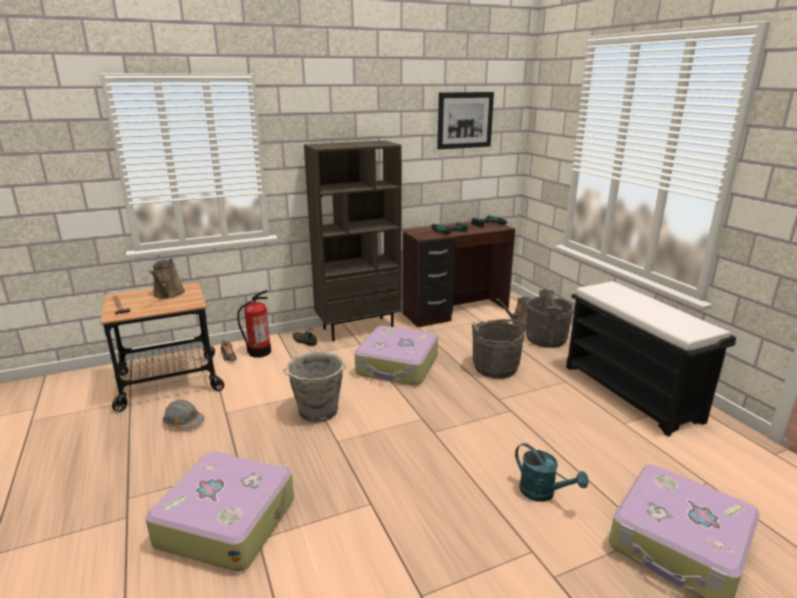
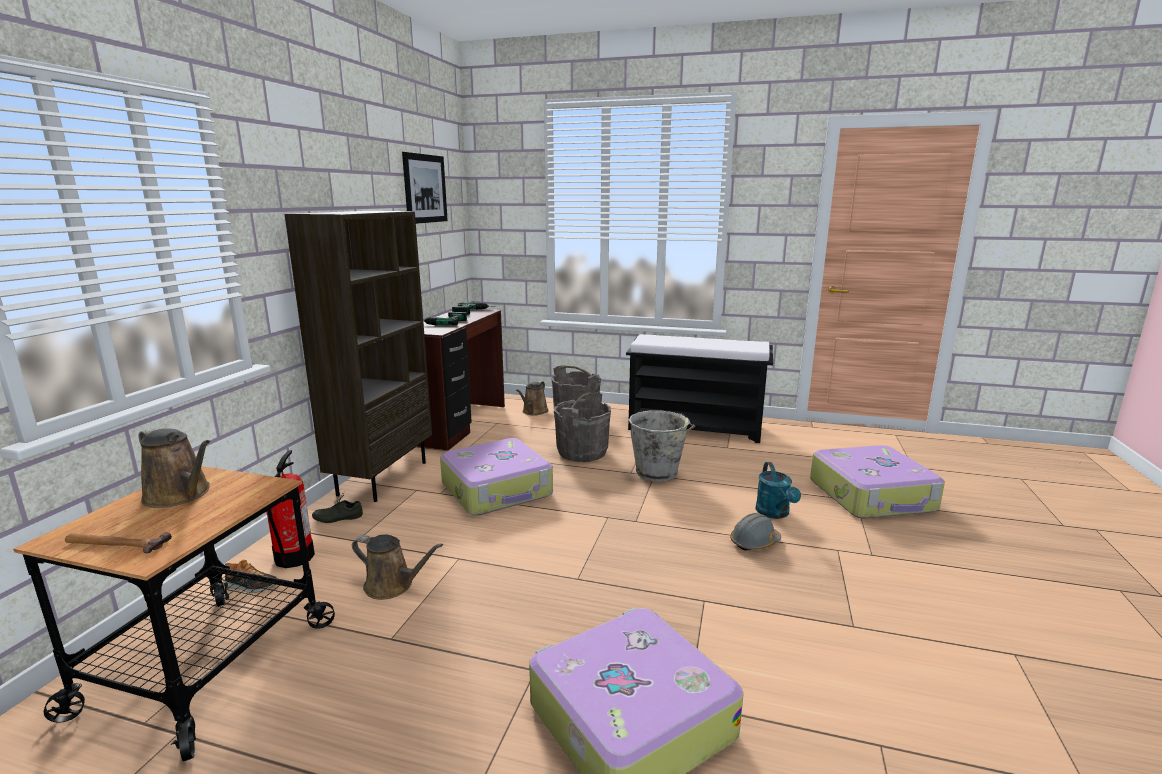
camera: 50 degrees left, 5 degrees down
(183, 422) = (350, 688): grey hard hat -> grey hard hat (754, 542)
(265, 389) = (392, 586): none -> brown watering can
(318, 412) = (505, 569): grey bucket -> grey bucket (658, 473)
(543, 493) = (775, 513): turquoise watering can -> turquoise watering can turned 90 degrees clockwise

